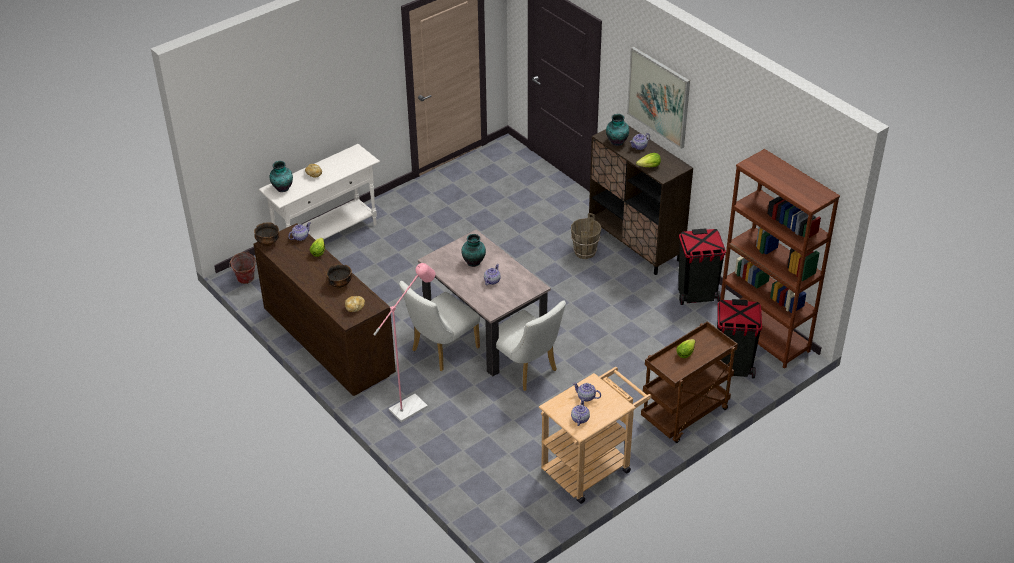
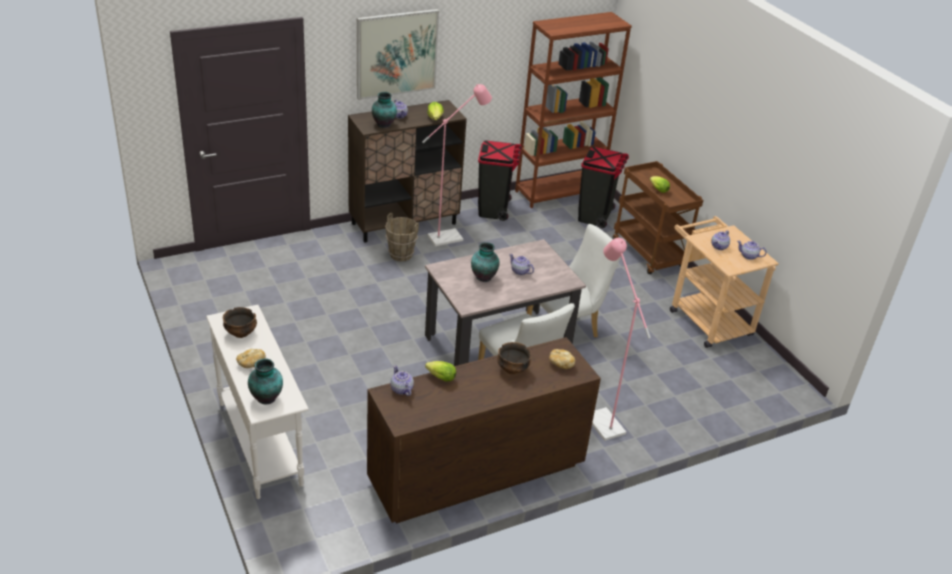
camera: 80 degrees left, 5 degrees down
(245, 281) = (312, 542): bucket -> none
(267, 242) = (399, 422): bowl -> bowl (241, 333)
(631, 276) = (451, 237): none -> pink floor lamp

